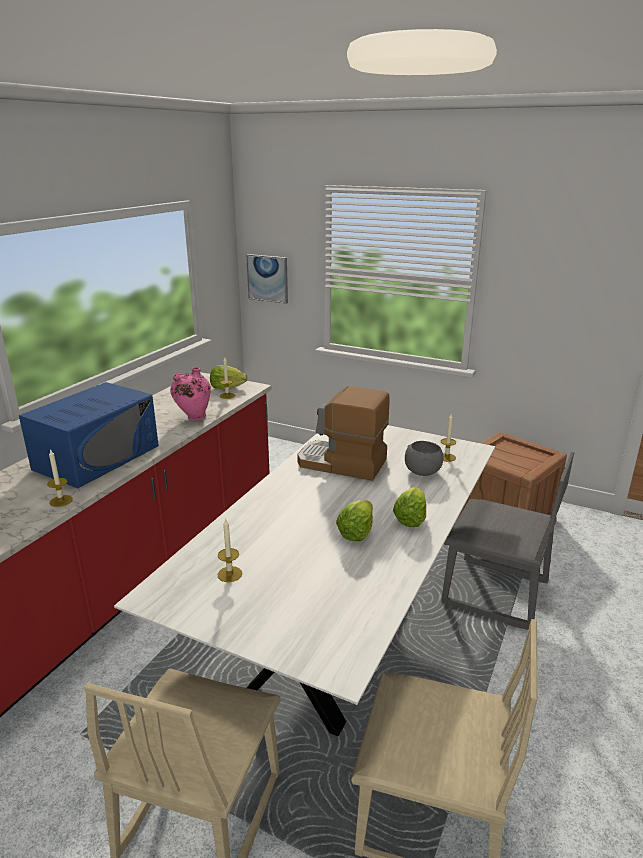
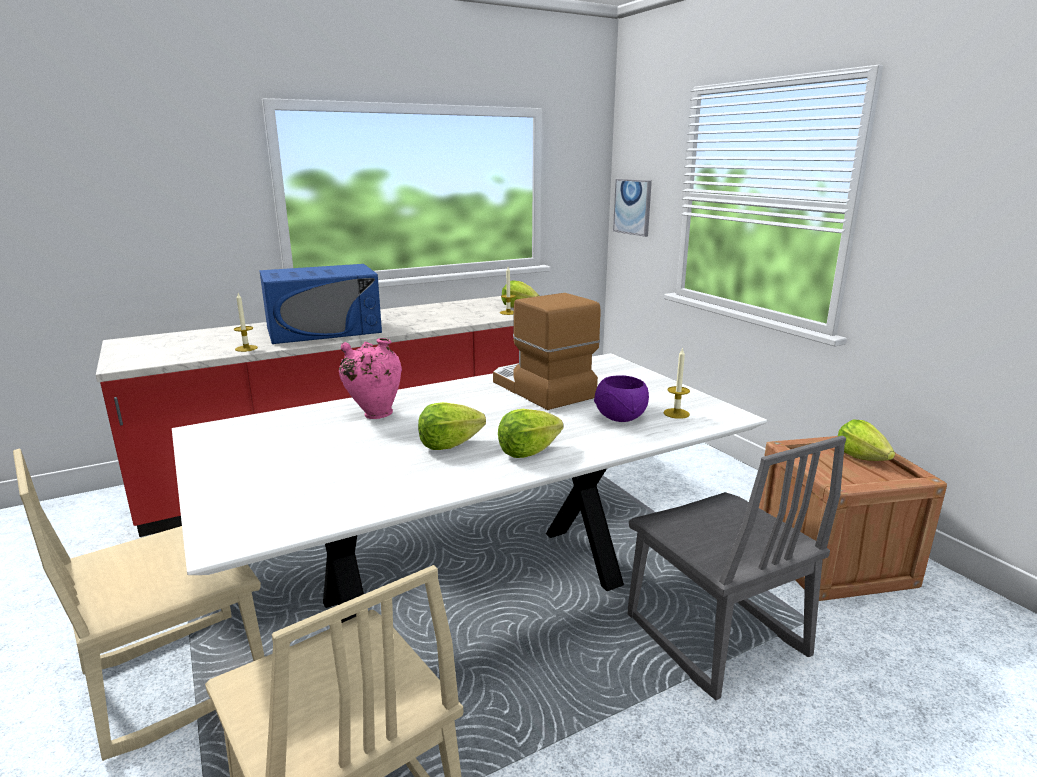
camera: 35 degrees right, 5 degrees down
(193, 418) = (447, 321): pink vase -> pink vase (374, 414)
(229, 574) = (283, 437): candle -> none
(422, 472) = (620, 418): grey bowl -> purple bowl
(513, 449) = (861, 457): none -> lettuce

